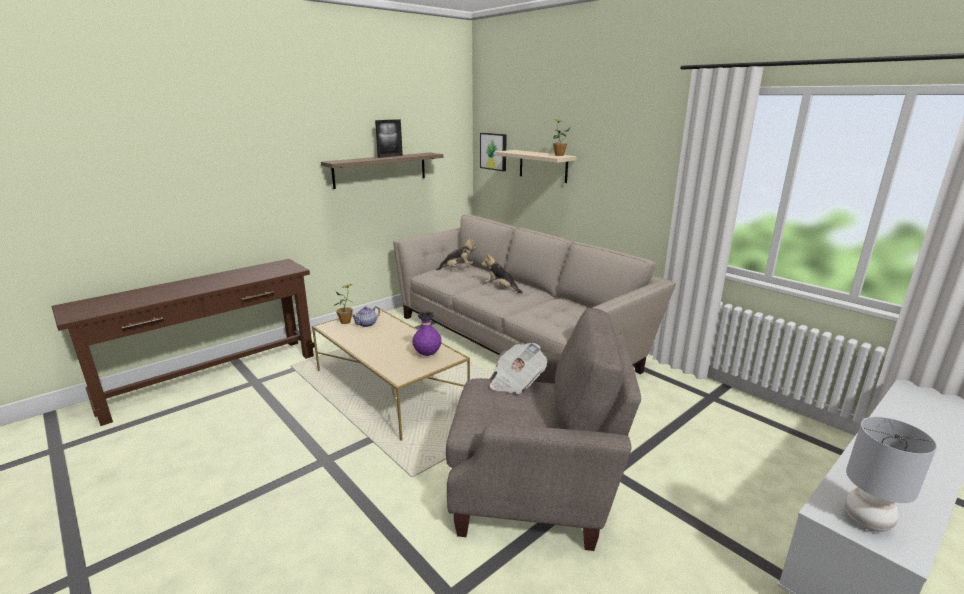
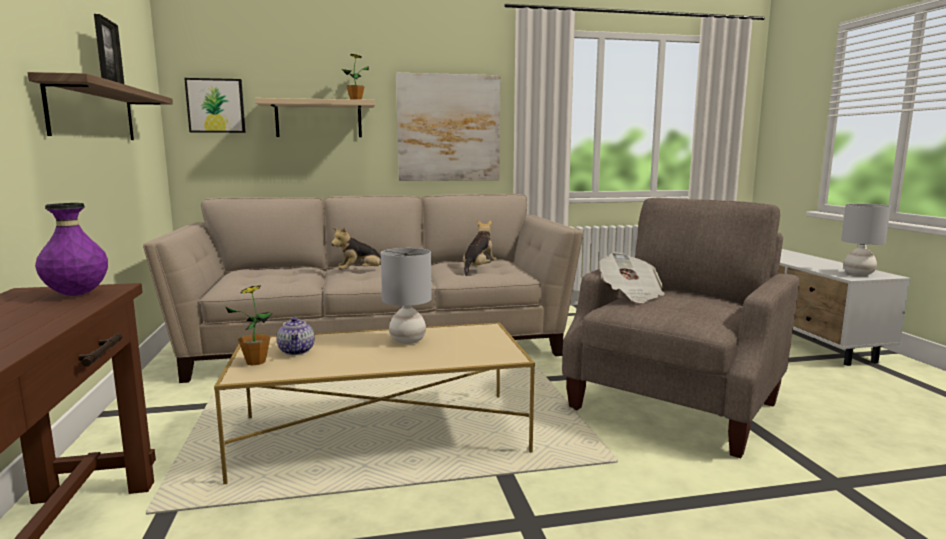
camera: 60 degrees left, 10 degrees down
(405, 343) = (408, 341): none -> grey table lamp
(427, 354) = (460, 336): purple vase -> purple vase (76, 295)
(457, 269) = (255, 273): plush toy -> plush toy (478, 269)
(628, 183) = (448, 128): none -> picture

